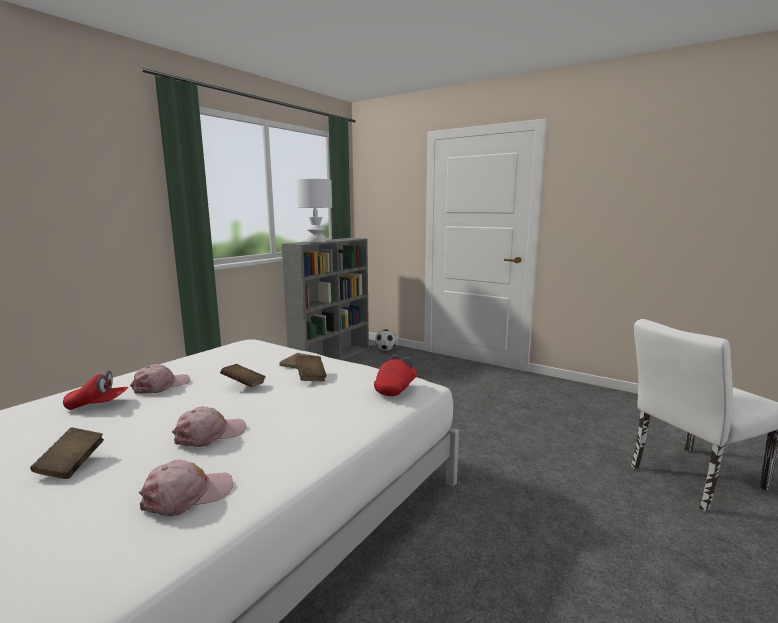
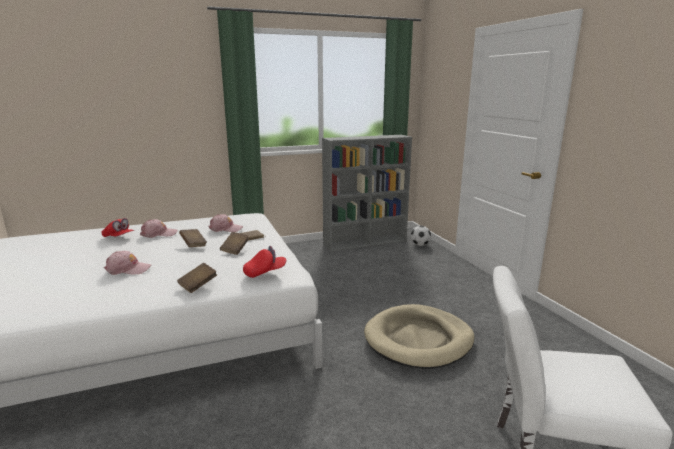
camera: 35 degrees right, 5 degrees up
(71, 465) = (63, 266): brown book -> brown book (198, 285)
(187, 495) = (70, 297): pink cap -> pink cap (225, 229)
(316, 241) = (354, 137): white table lamp -> none
(496, 427) = (418, 340): none -> beige dog bed

